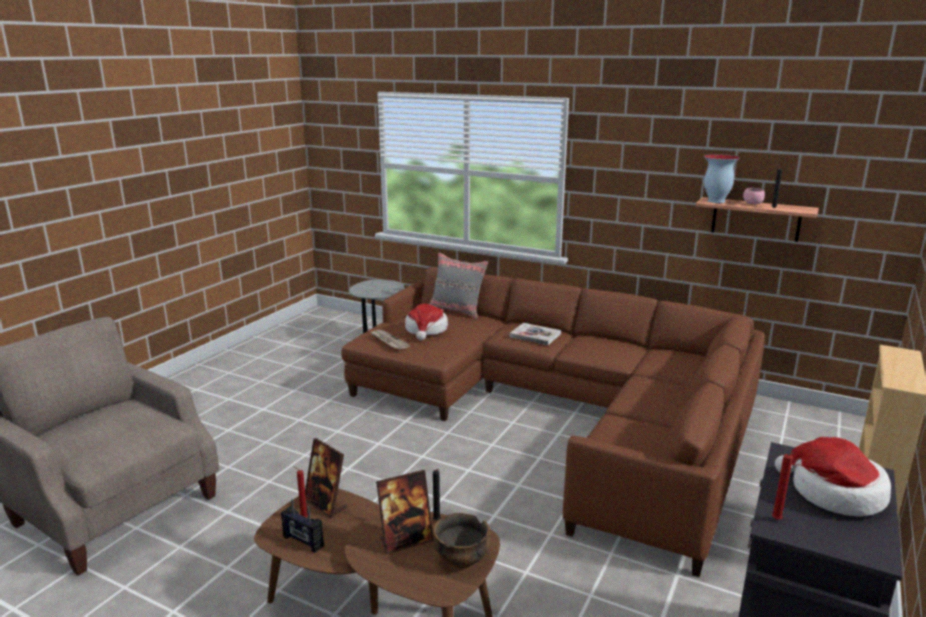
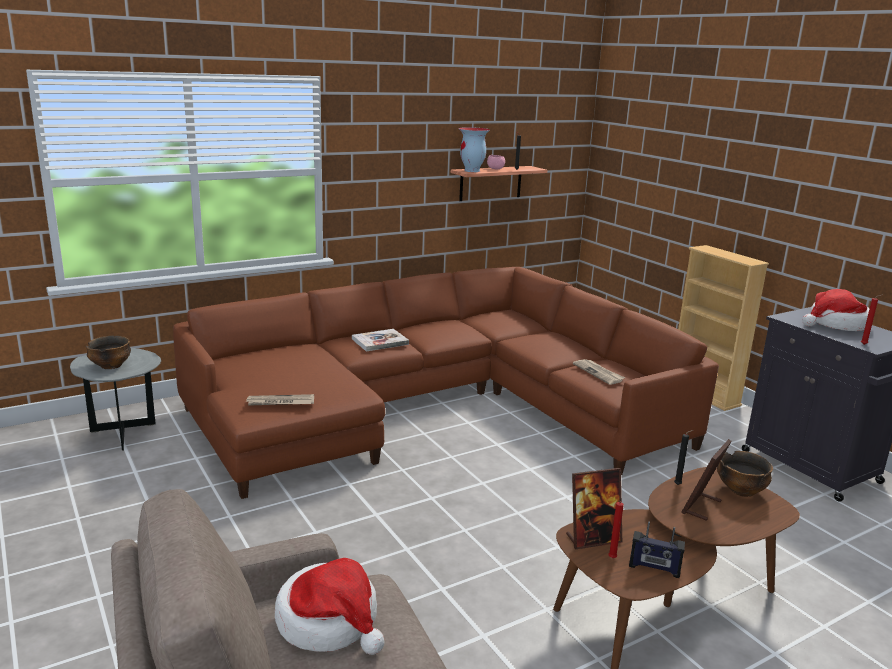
camera: 60 degrees left, 0 degrees up
(303, 542) = (654, 568): radio -> radio turned 45 degrees clockwise
(370, 289) = (111, 366): none -> bowl
(406, 540) = (701, 507): picture frame -> picture frame turned 150 degrees counterclockwise
(426, 330) = (289, 376): hat -> hat (330, 621)
(457, 310) = (259, 350): grey pillow -> none
(625, 432) = (598, 373): none -> newspaper

